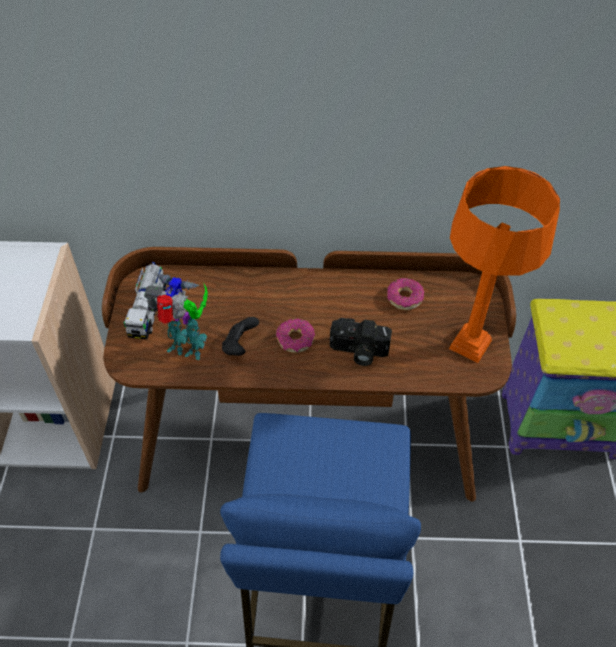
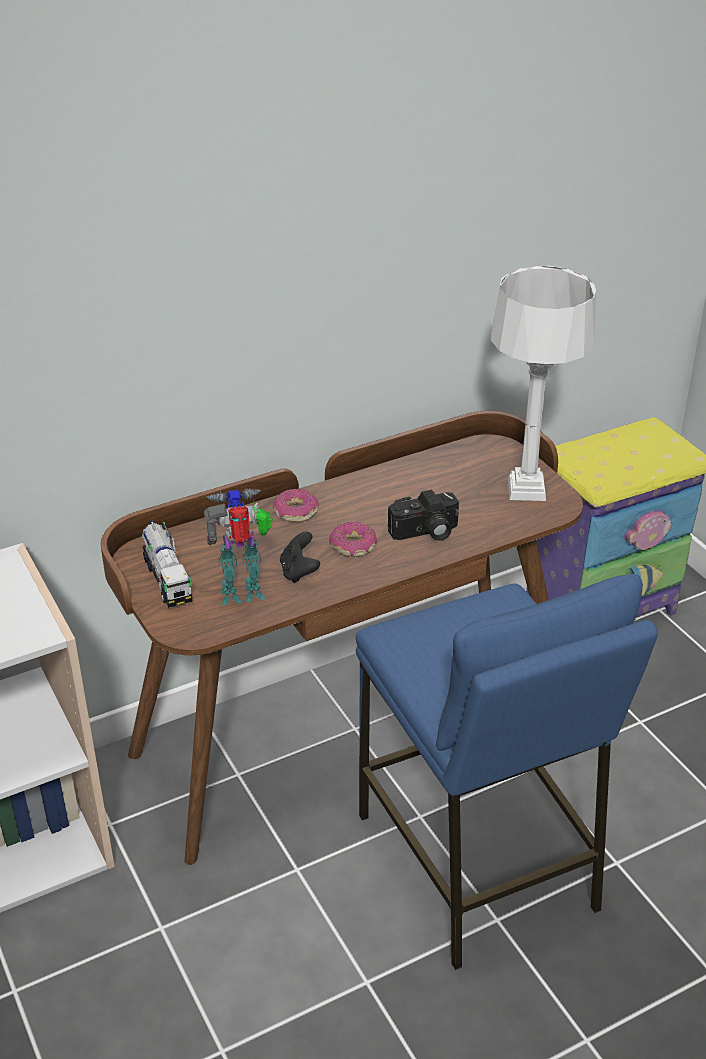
camera: 30 degrees left, 15 degrees down
(404, 298) = (432, 475): donut -> donut (295, 512)
(470, 345) = (527, 490): orange table lamp -> white table lamp

